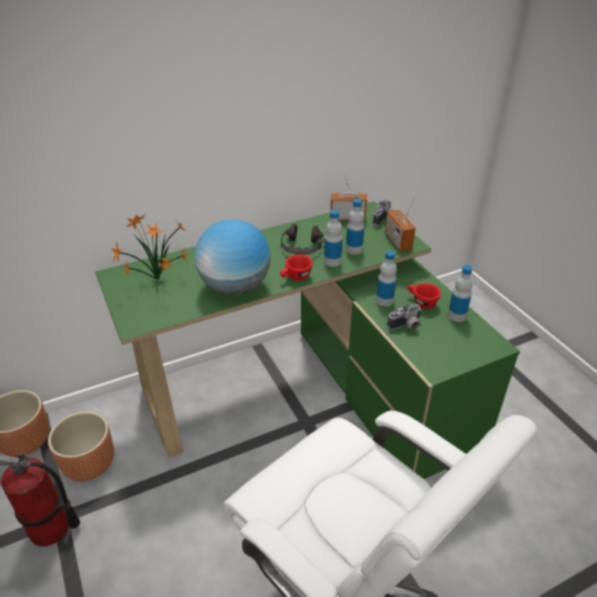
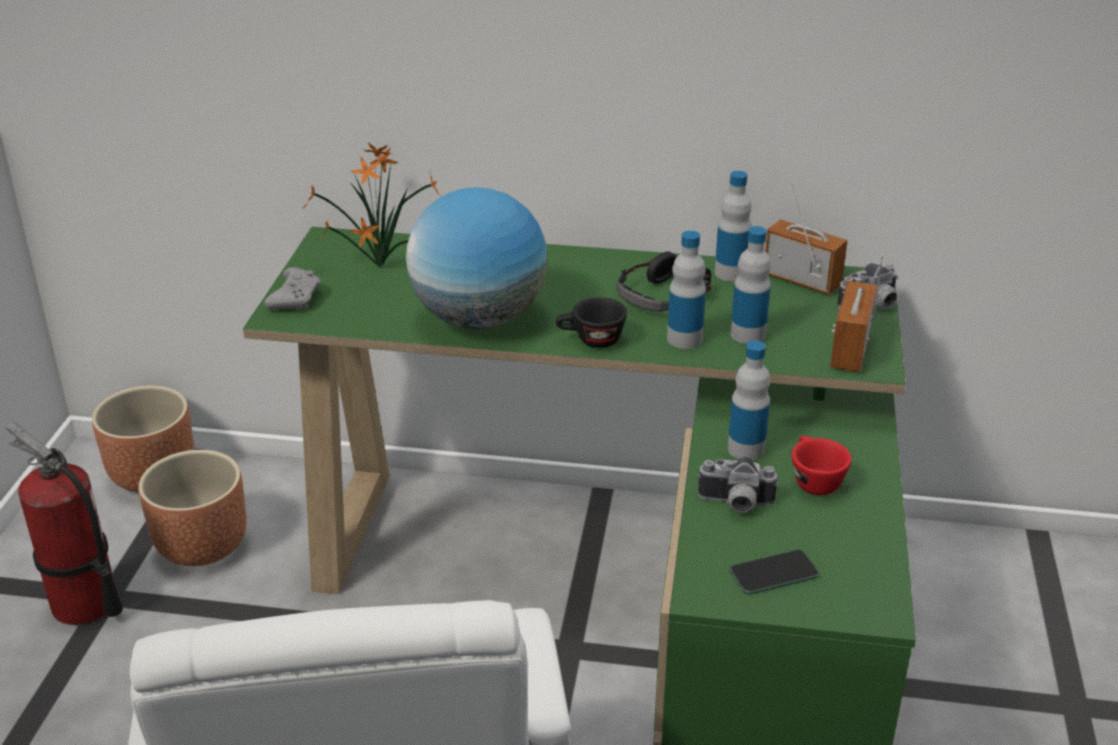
camera: 35 degrees right, 5 degrees down
(132, 313) = (295, 299): none -> grey game controller
(295, 277) = (591, 340): red cup -> black cup
(449, 349) = (773, 573): none -> phone
(456, 316) = (857, 529): bottle -> bottle (731, 273)

